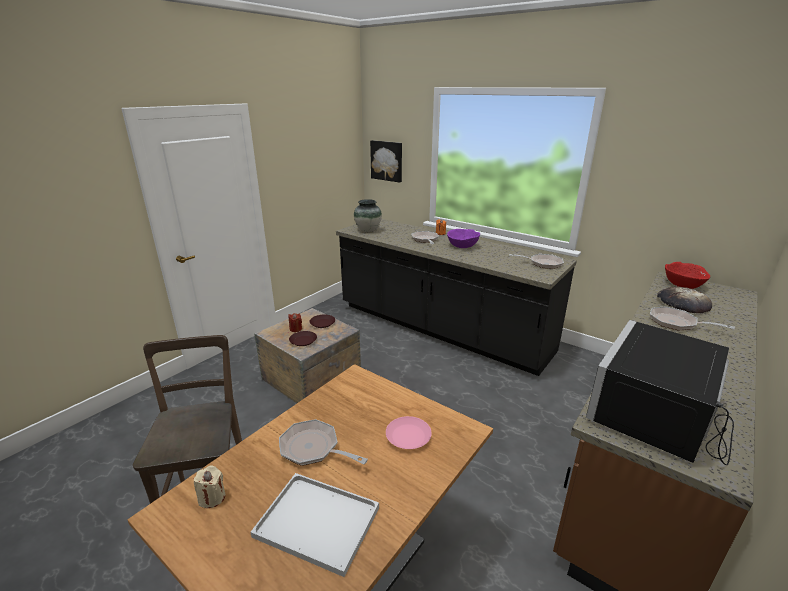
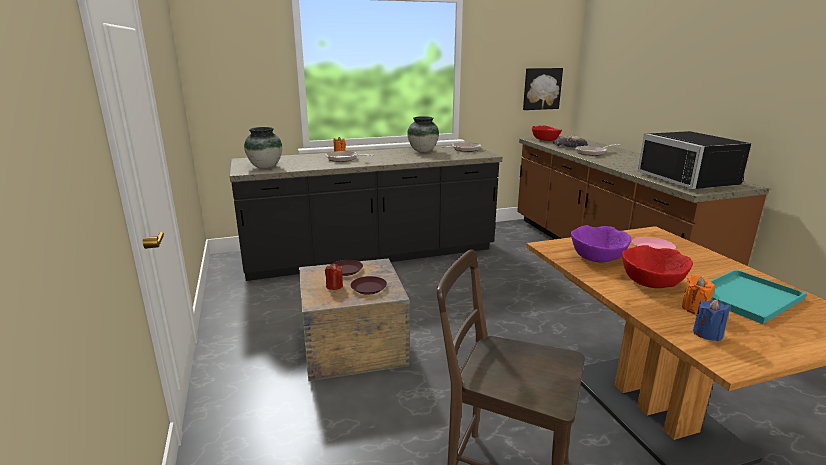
camera: 55 degrees left, 5 degrees down
(212, 497) = (707, 334): beige candle -> blue candle
(265, 484) = (694, 308): none -> orange candle
(313, 449) = (652, 281): frying pan -> red bowl
(314, 522) = (747, 298): white tray -> turquoise tray
(387, 161) = (227, 83): picture -> picture (541, 88)
(462, 246) = (385, 155): purple bowl -> purple bowl (597, 257)
(503, 252) = (423, 151): none -> vase

